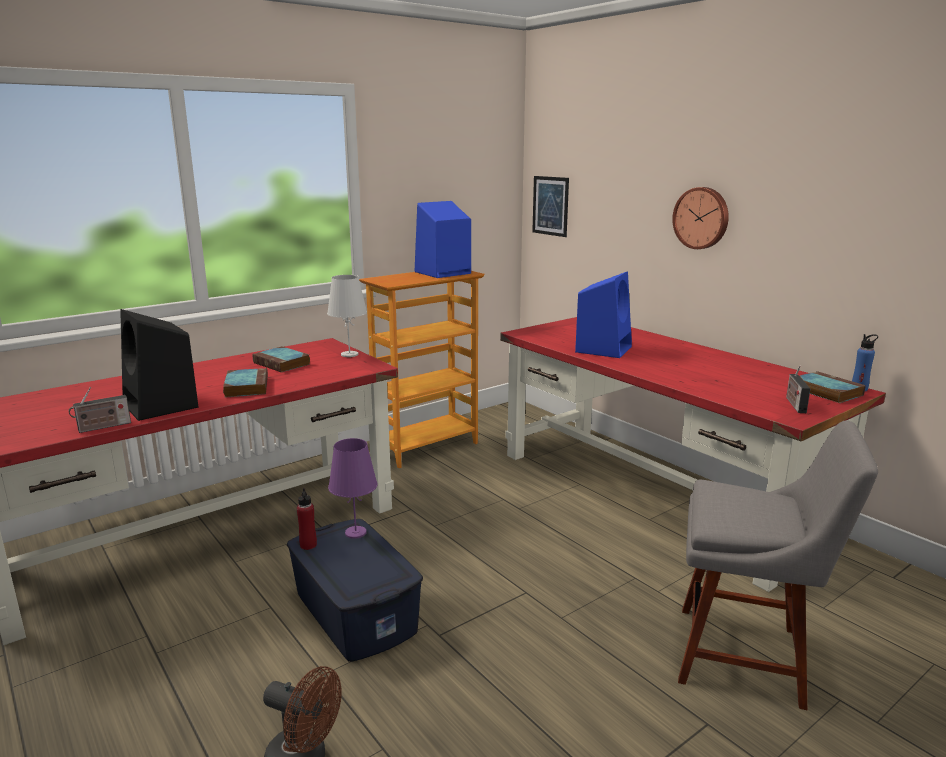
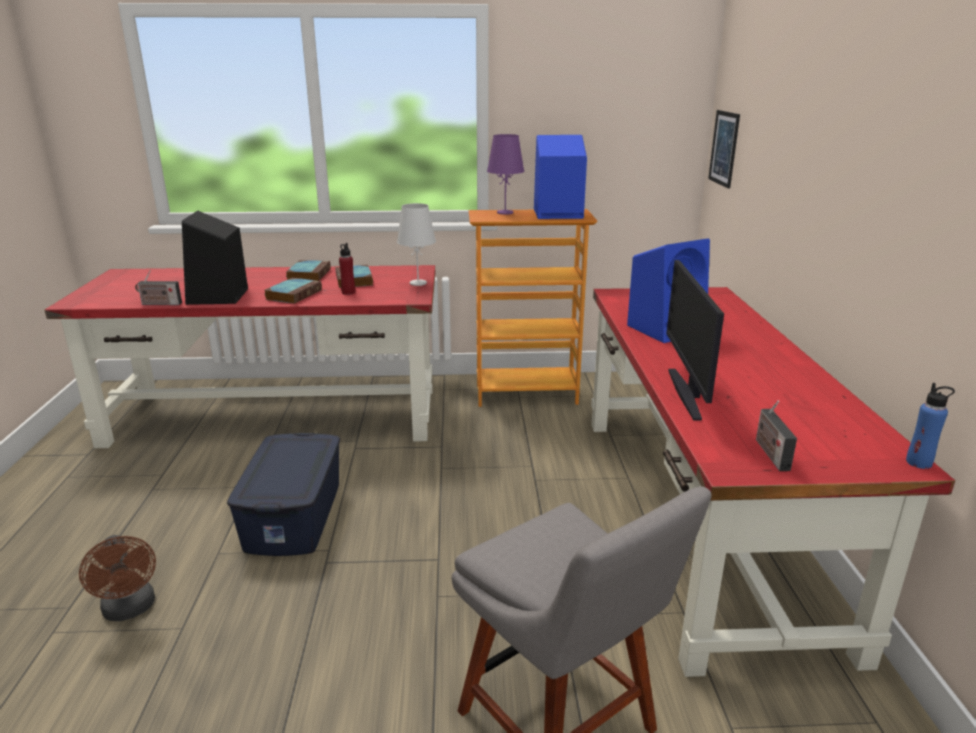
camera: 35 degrees right, 5 degrees up
(308, 545) = (275, 444): red bottle -> red bottle (348, 292)
(356, 532) = (319, 446): purple table lamp -> purple table lamp (505, 212)
(693, 384) = (687, 393): none -> monitor
(702, 218) = (830, 179): wall clock -> none
(794, 404) = (770, 453): radio -> radio turned 45 degrees counterclockwise
(825, 391) = (854, 450): book -> book (309, 274)

